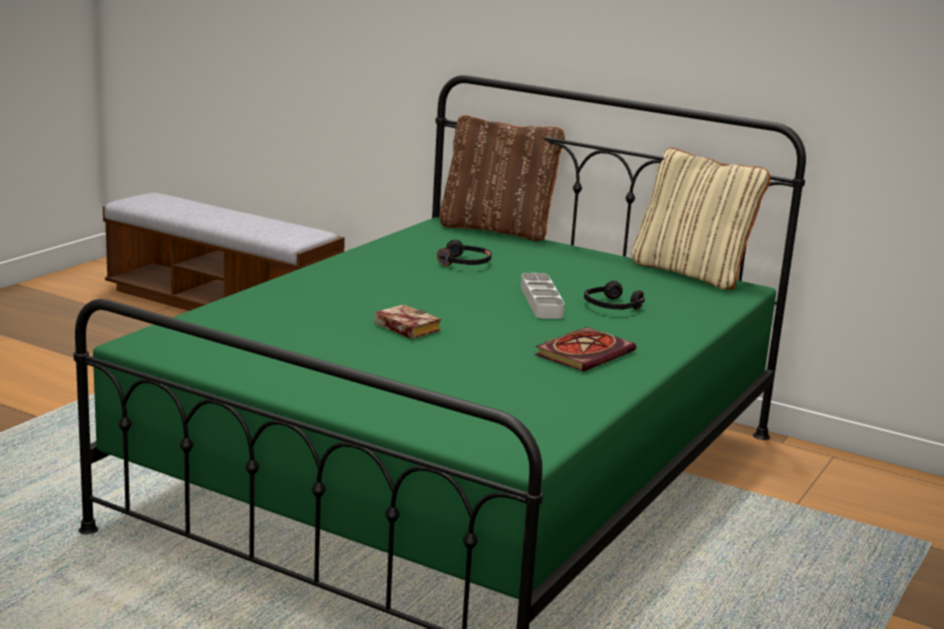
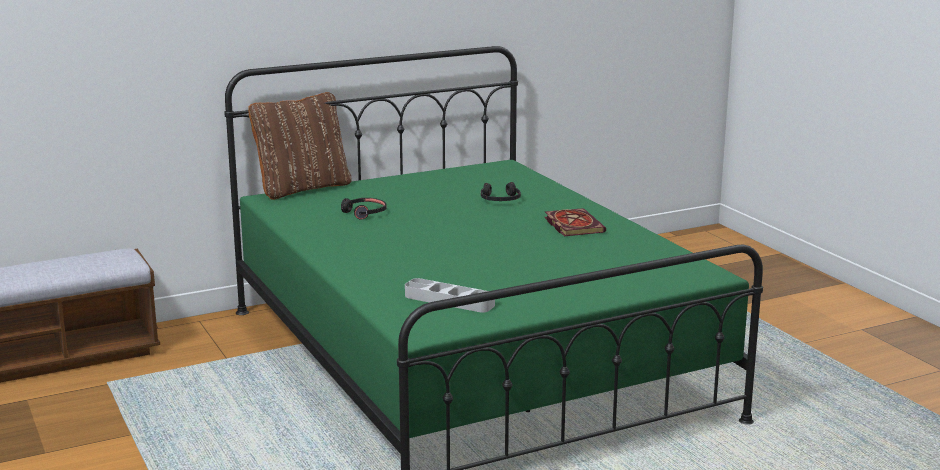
camera: 55 degrees left, 0 degrees up
(404, 328) = (476, 256): book -> none
(541, 301) = (469, 213): grey tray -> grey tray (449, 300)
(691, 273) = (463, 168): beige pillow -> none

